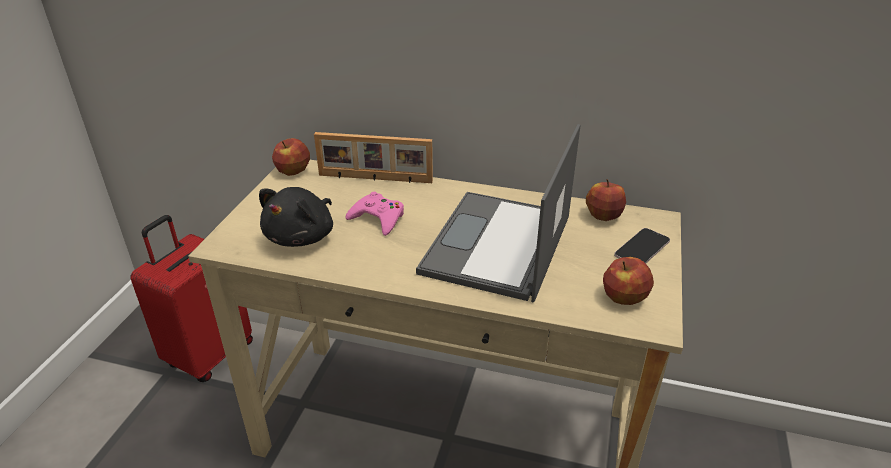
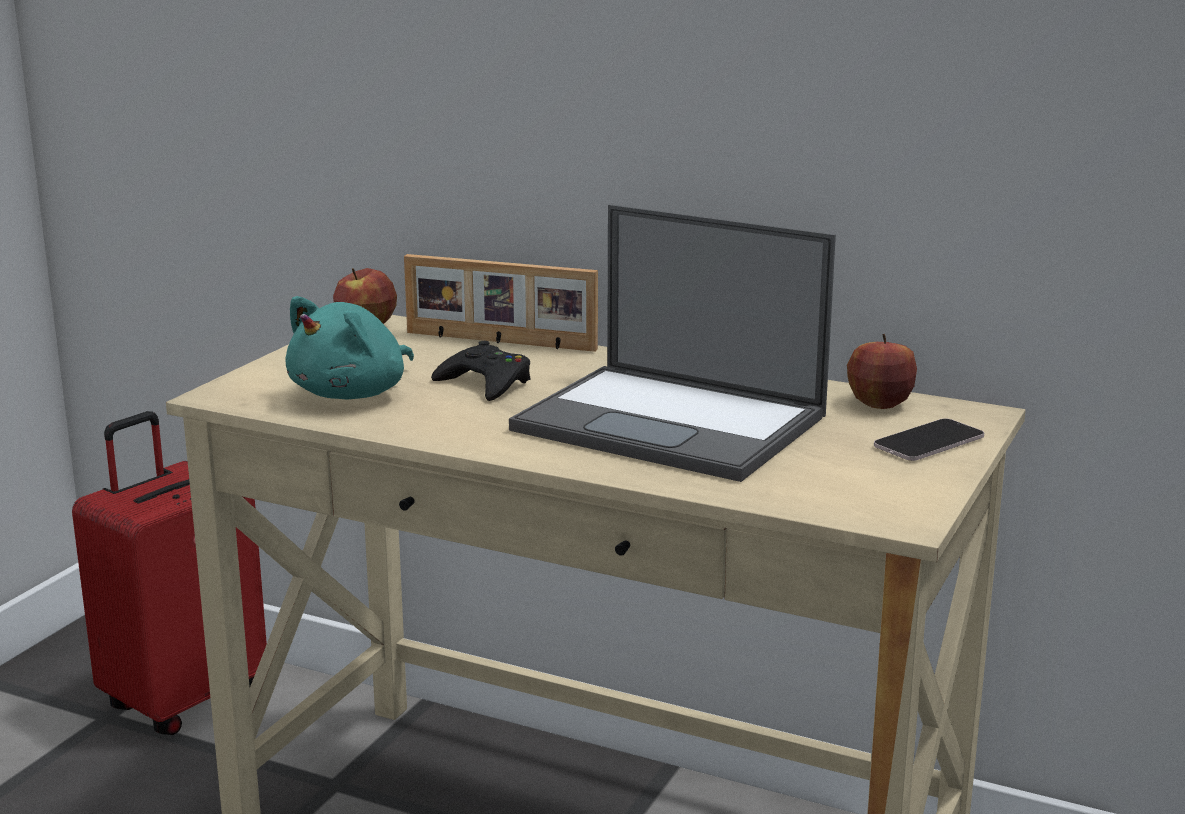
camera: 10 degrees right, 15 degrees down
(302, 236) = (353, 393): black plush toy -> turquoise plush toy
(378, 218) = (485, 383): pink game controller -> black game controller
(497, 246) = (674, 423): laptop -> laptop turned 90 degrees counterclockwise
(624, 298) = (865, 490): apple -> none

